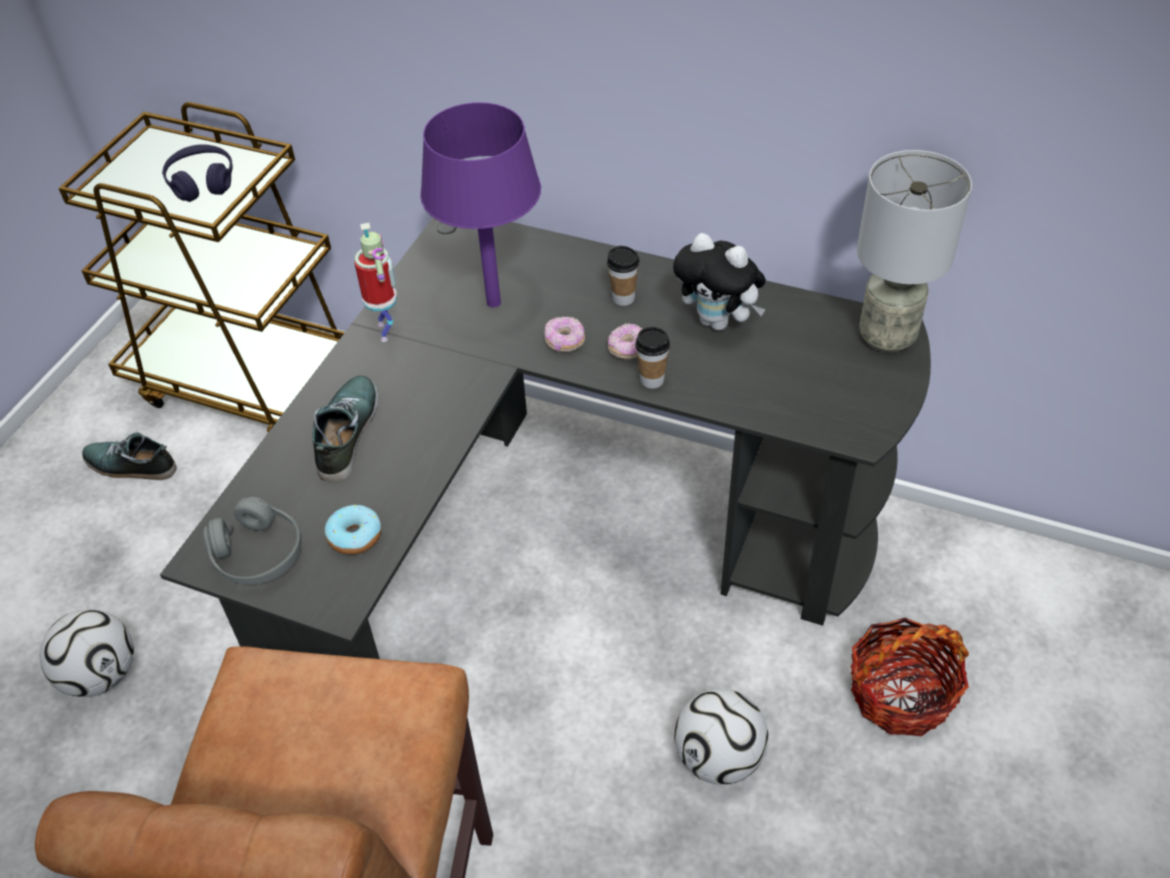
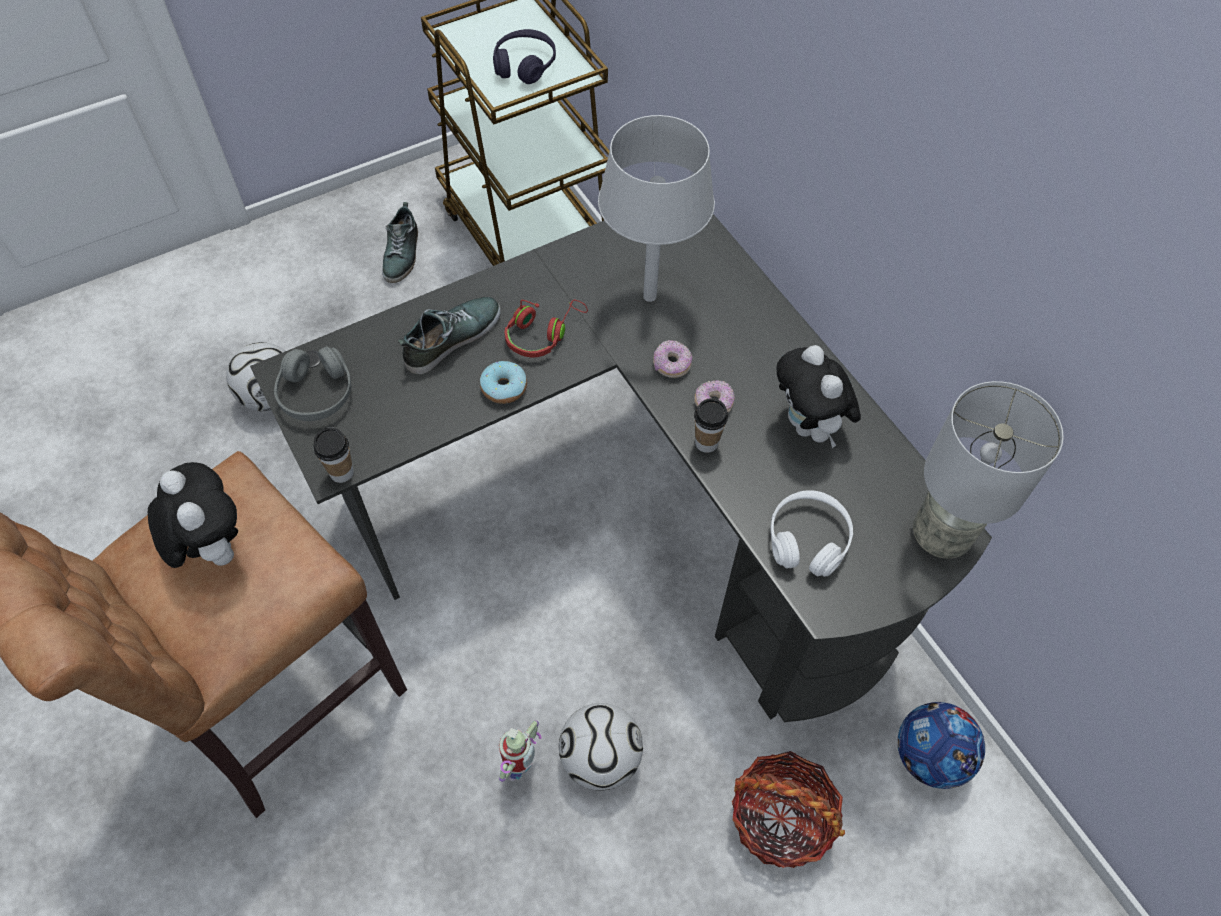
camera: 35 degrees right, 10 degrees up
(130, 466) = (402, 254): shoe -> shoe turned 135 degrees counterclockwise
(296, 736) = (212, 547): none -> plush toy
(355, 536) = (386, 424): donut -> donut (504, 388)
(387, 331) = (552, 272): toy robot -> toy robot (520, 770)
(428, 382) = (542, 333): none -> red headphones
(494, 302) = (650, 296): purple table lamp -> grey table lamp
(623, 298) = (752, 356): cup -> cup (341, 472)
(799, 398) = (807, 539): none -> white headphones
(960, 566) = (929, 756): none -> football

